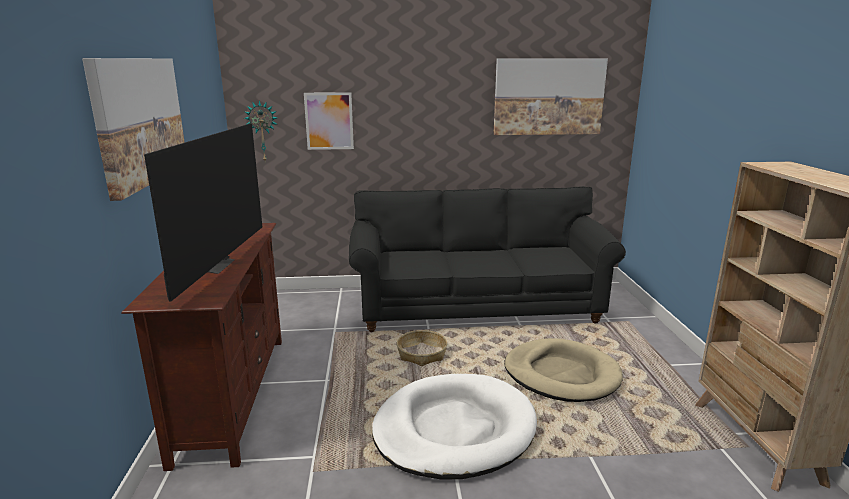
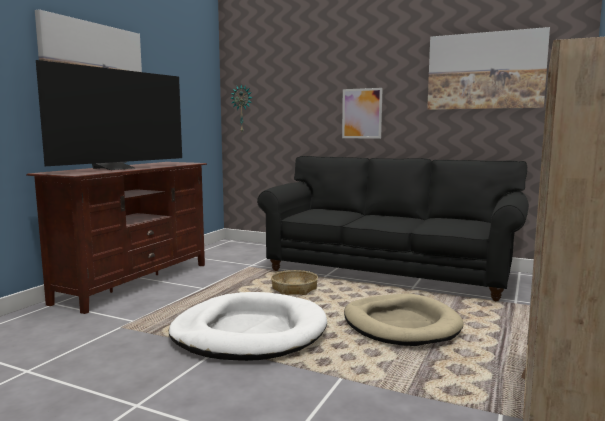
camera: 30 degrees right, 10 degrees down
(329, 121) = (289, 99): picture -> picture (362, 113)

